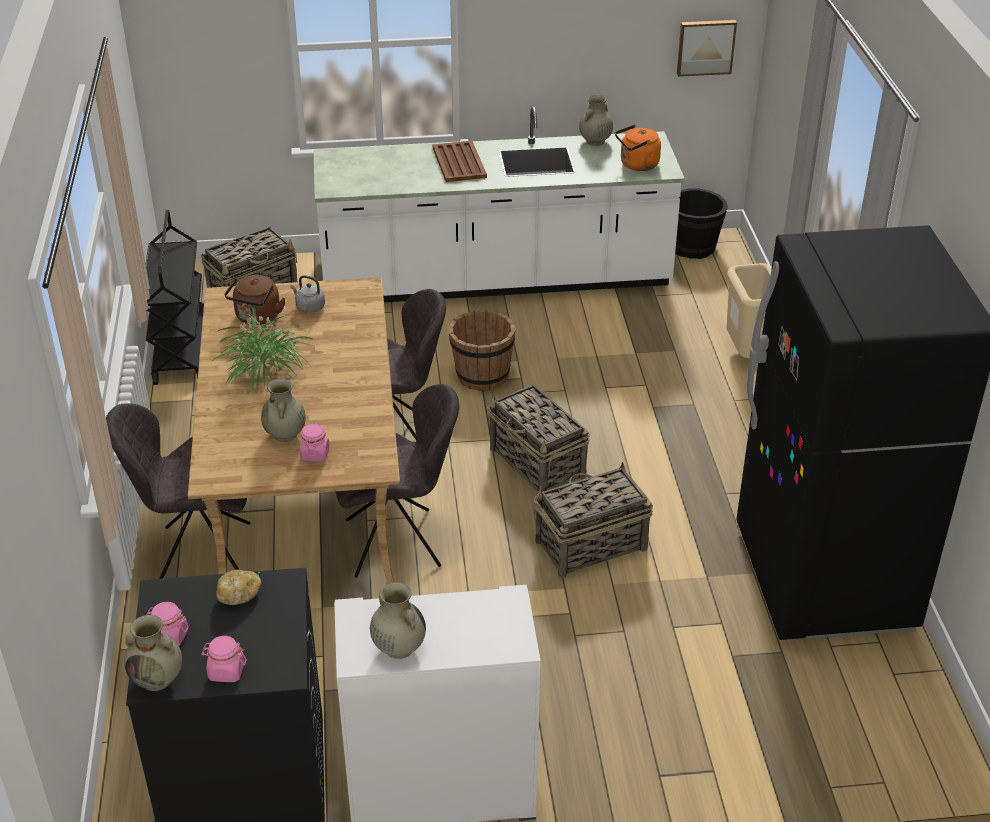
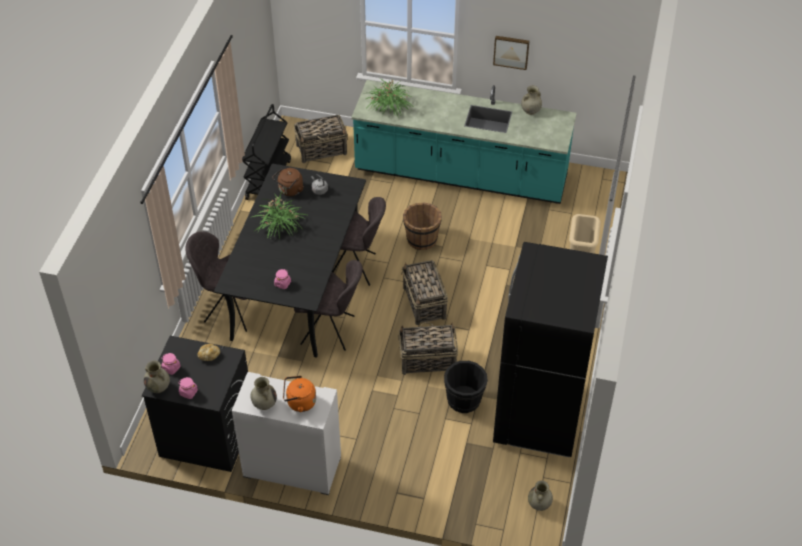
camera: 20 degrees right, 10 degrees up
(285, 434) = (273, 268): beige vase -> beige vase (539, 504)
(305, 488) = (297, 285): beige dining table -> black dining table
(371, 175) = (389, 107): none -> potted plant
(459, 162) = (443, 109): brown tray -> none
(496, 280) = (461, 175): white counter -> turquoise counter
(637, 165) = (545, 136): orange kettle -> orange kettle (299, 402)
(693, 247) = (590, 180): black bucket -> black bucket (464, 400)
(705, 47) = (610, 69): picture -> picture (511, 51)

